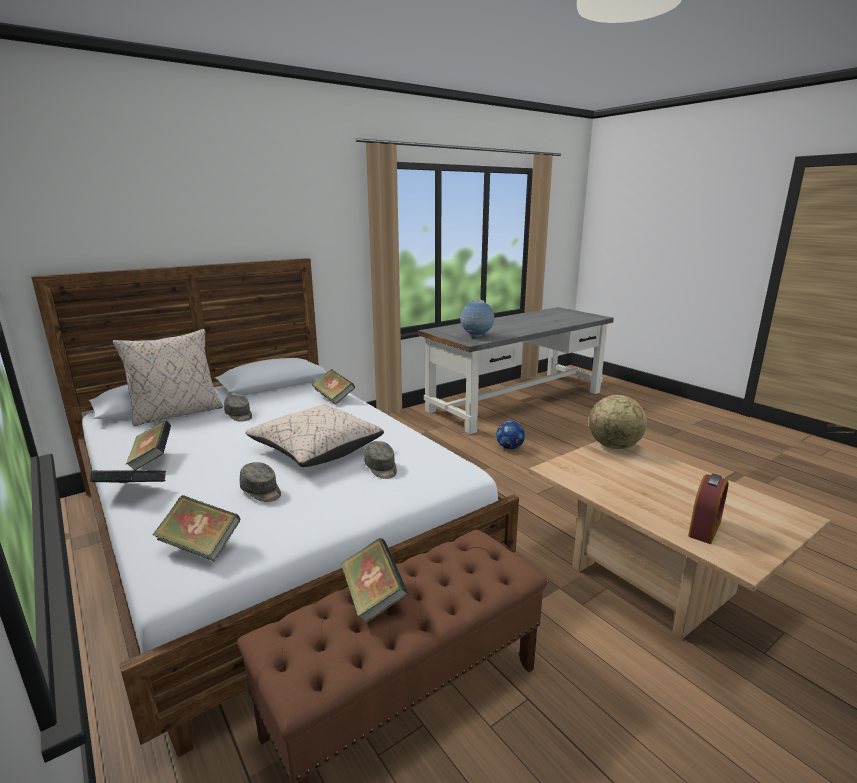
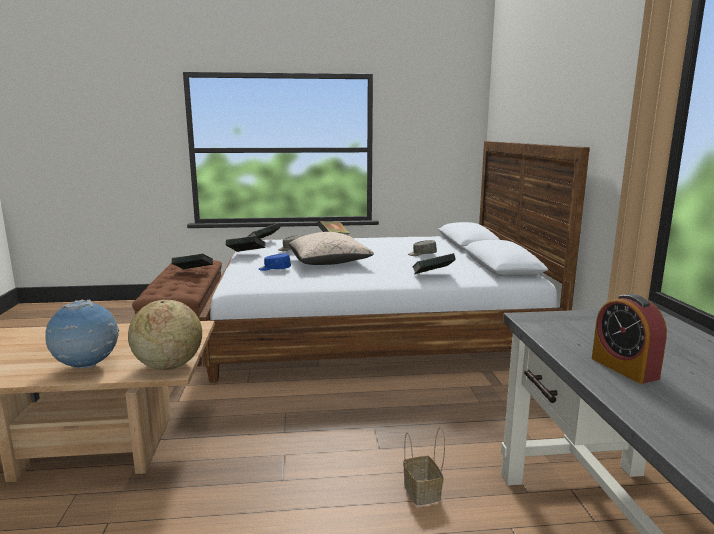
camera: 120 degrees right, 5 degrees down
(152, 459) = (369, 240): book -> book (246, 254)
(177, 413) = (445, 245): beige pillow -> none
(381, 468) = (274, 269): grey cap -> blue cap
(476, 336) = (578, 331): globe -> globe (87, 367)
(509, 447) = (423, 492): football -> basket
(704, 529) = (39, 339): alarm clock -> alarm clock (624, 368)

